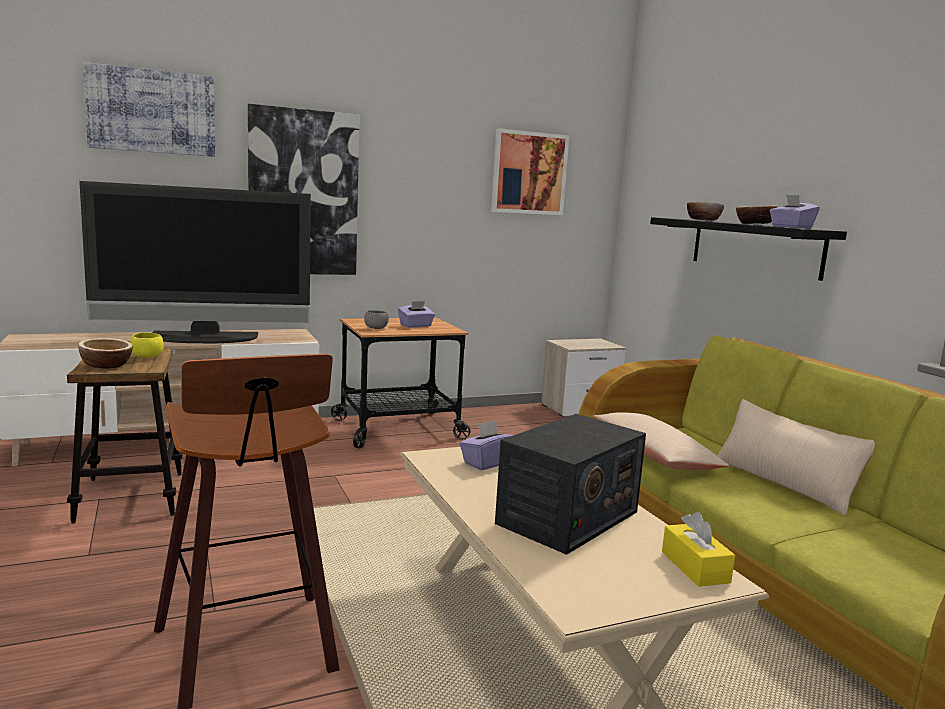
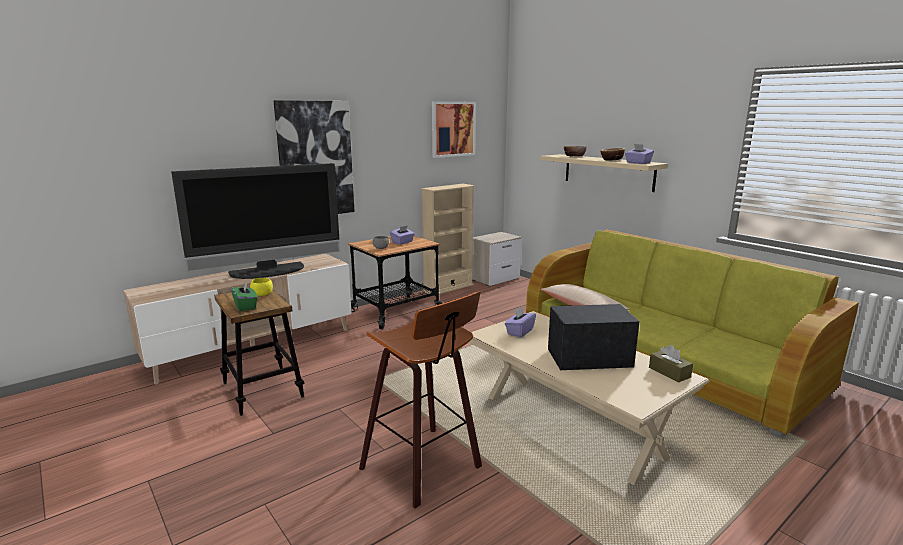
camera: 15 degrees left, 5 degrees up
(106, 365) = (245, 306): bowl -> green tissue box
(152, 111) = (207, 112): picture -> none
(499, 410) = (448, 288): none -> beige bookcase
(567, 518) = (590, 357): radio -> radio turned 120 degrees counterclockwise
(695, 567) = (669, 372): yellow tissue box -> brown tissue box
(754, 247) = (608, 172): black shelf -> beige shelf
(784, 484) = (658, 314): beige pillow -> none

